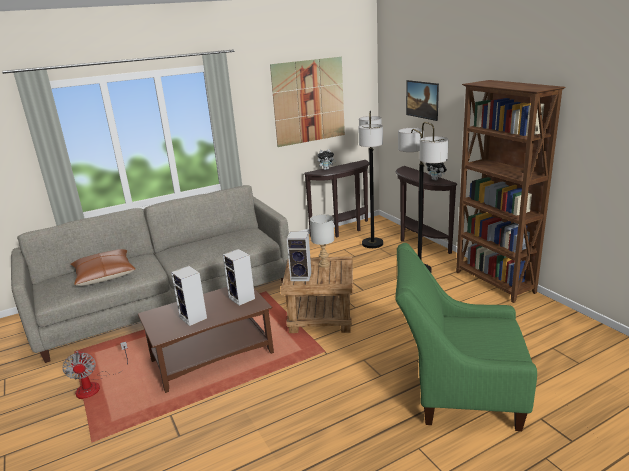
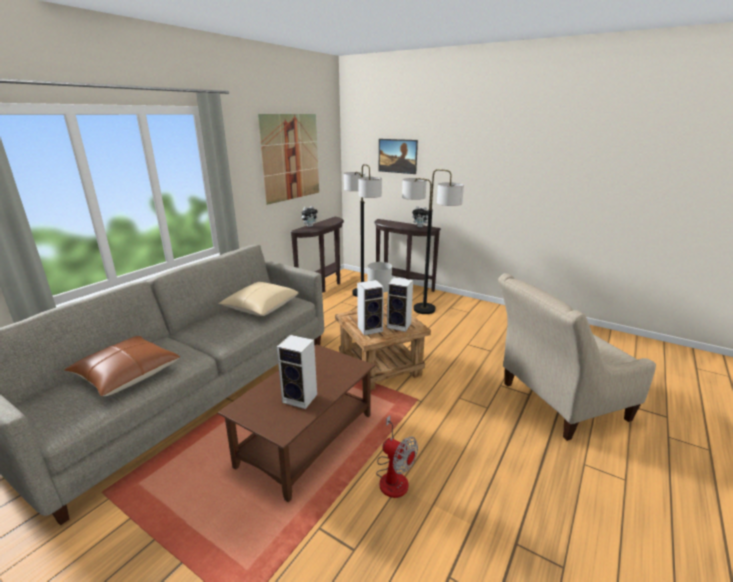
camera: 30 degrees left, 0 degrees up
(95, 385) = (177, 528): fan -> fan (393, 476)
(230, 241) = (260, 307): none -> beige pillow
(242, 298) = (334, 363): speaker -> speaker (400, 325)
(456, 391) = (556, 403): green armchair -> beige armchair
(494, 283) = (489, 308): brown bookcase -> none

